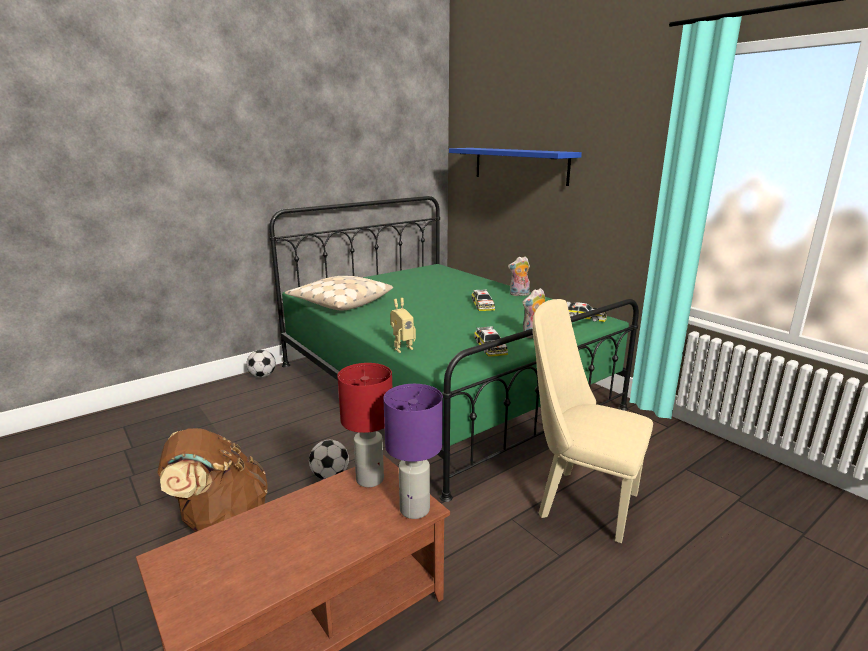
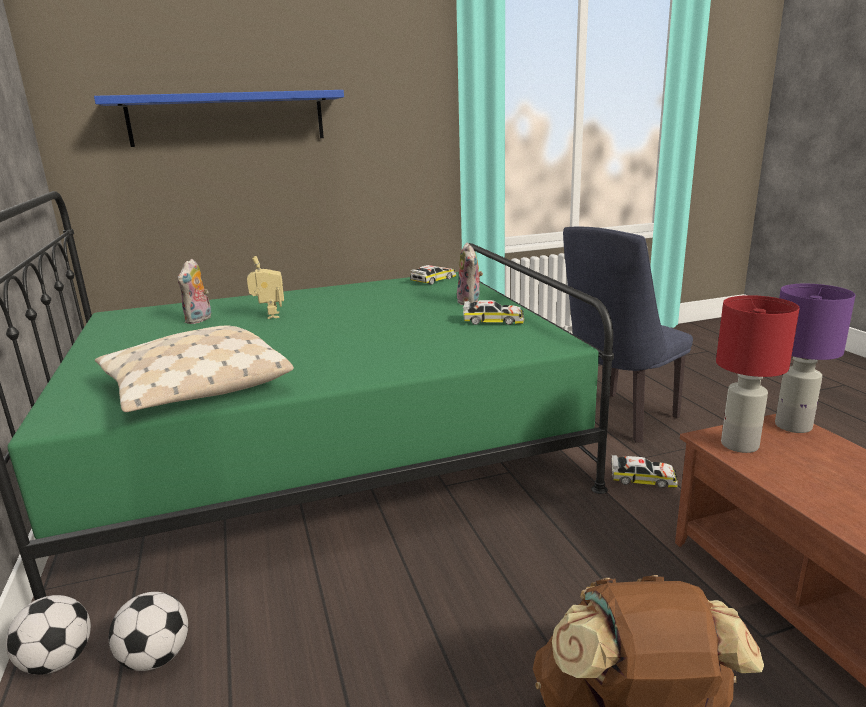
camera: 70 degrees left, 0 degrees up
(330, 476) = (526, 579): football -> football (156, 658)
(402, 348) = (464, 360): toy robot -> toy robot (269, 316)
(483, 305) = (341, 309): toy car -> toy car (643, 479)
(519, 294) = (323, 291): plush toy -> plush toy (199, 320)
(579, 501) = (618, 420): beige chair -> blue chair

